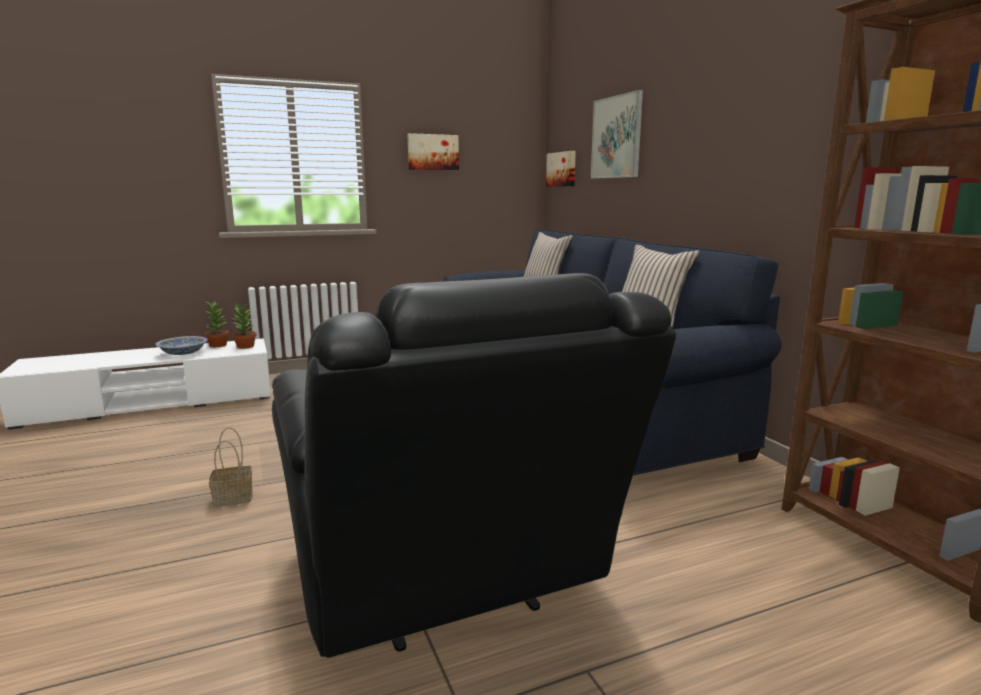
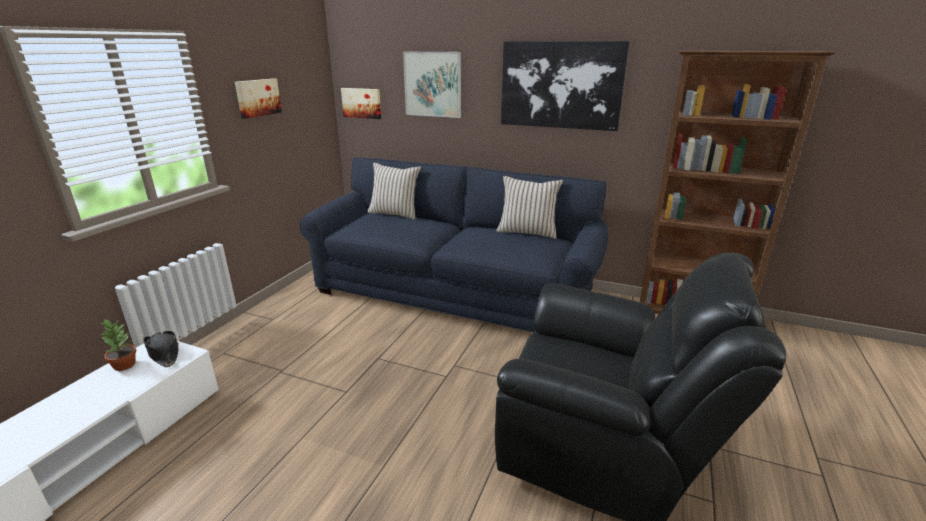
camera: 45 degrees left, 10 degrees up
(183, 353) = (106, 393): bowl -> none
(235, 497) = (387, 490): basket -> none
(245, 346) = (164, 353): potted plant -> black hat
(741, 114) = (561, 85): none -> picture

